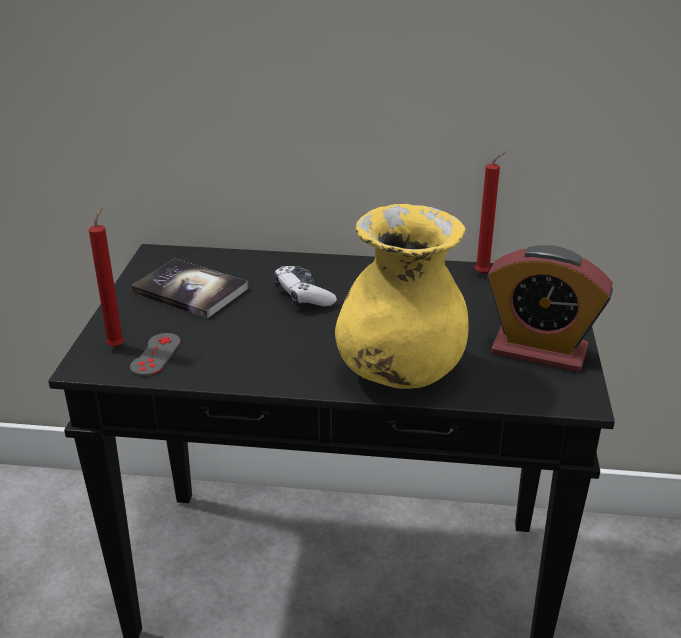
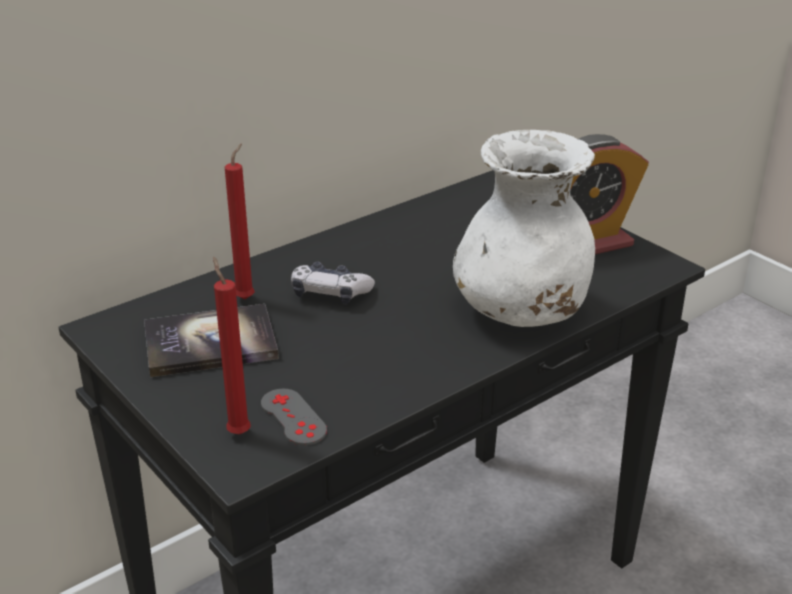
camera: 45 degrees left, 0 degrees up
(400, 373) = (522, 313): yellow vase -> white vase
(484, 274) = (443, 203): red candle -> red candle (247, 297)

